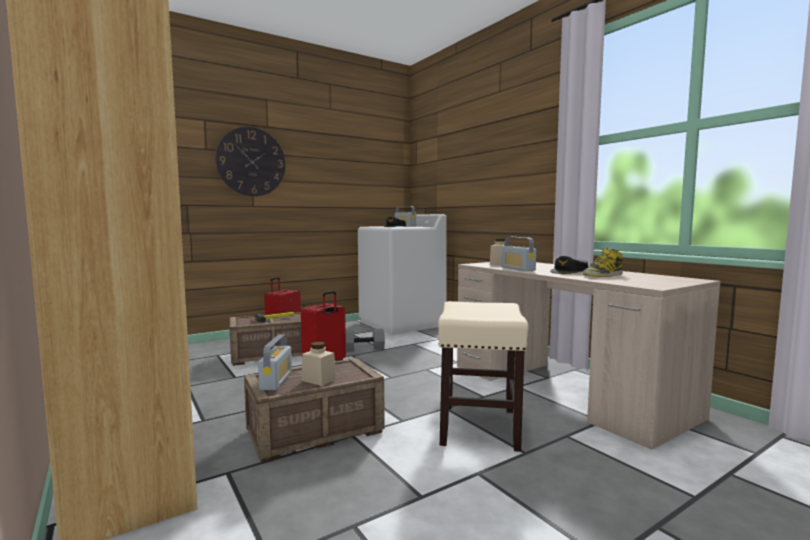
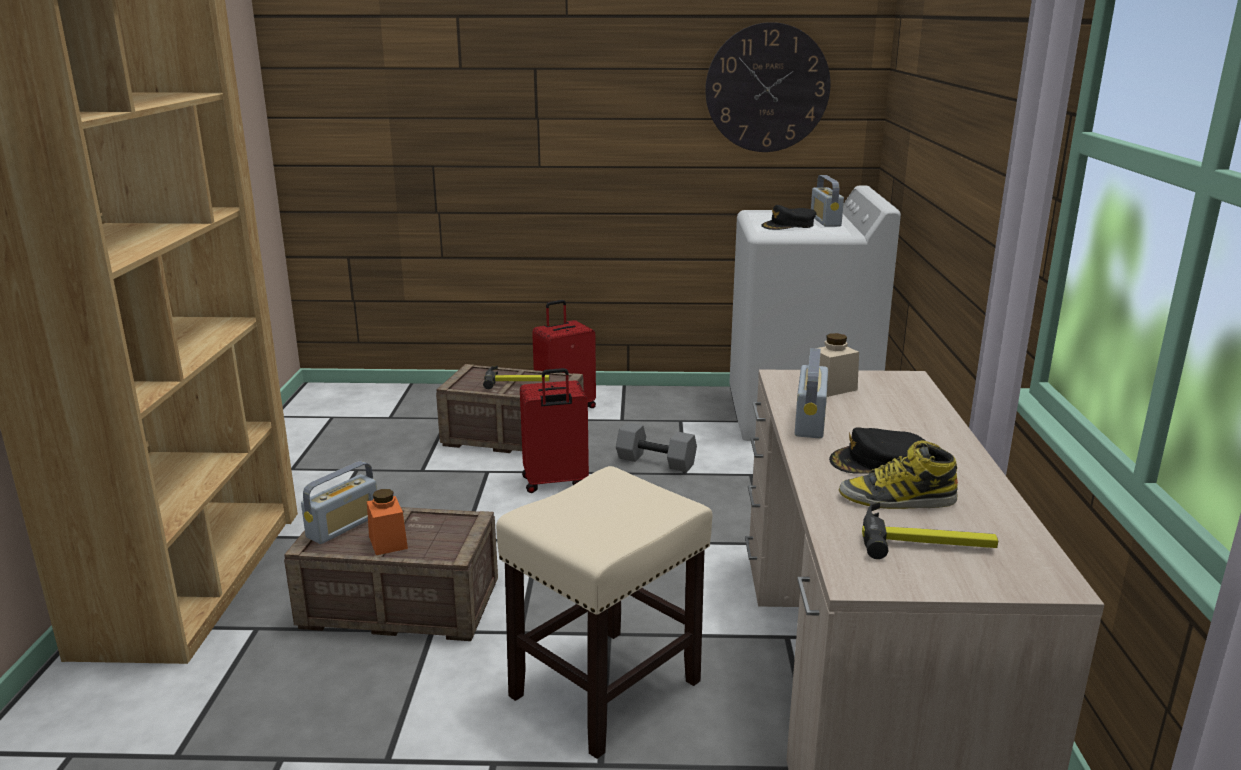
camera: 35 degrees right, 15 degrees up
(251, 162) = (535, 86): wall clock -> wall clock (767, 88)
(318, 380) = (388, 542): beige jar -> orange jar
(641, 279) = (926, 541): none -> hammer

